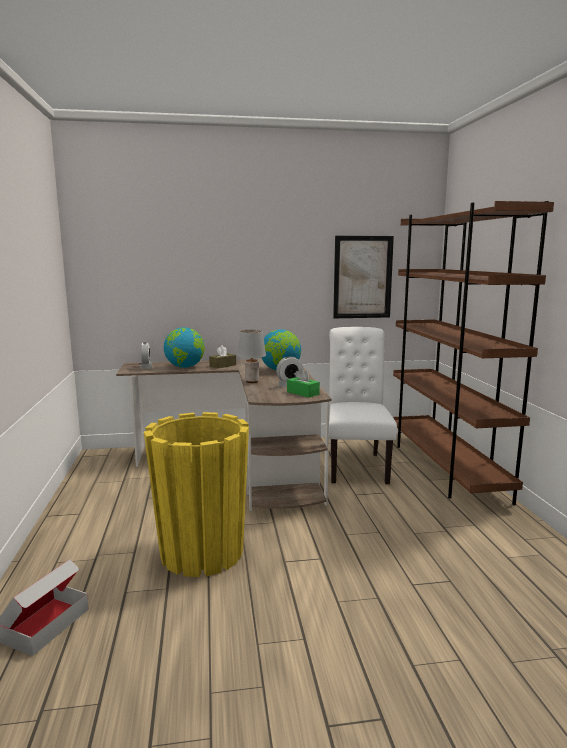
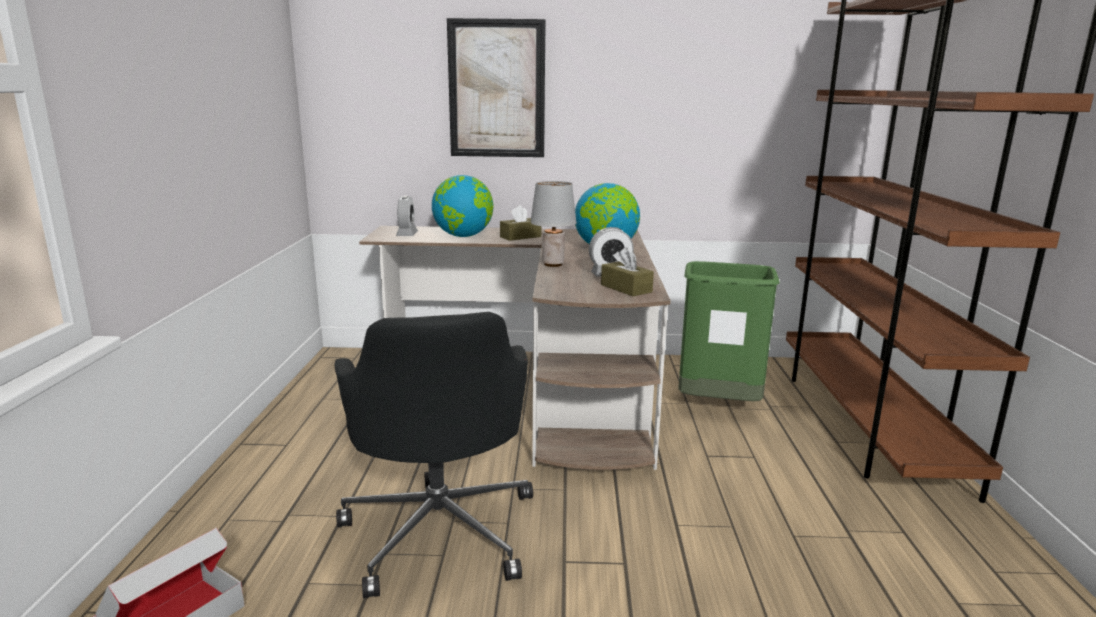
camera: 10 degrees right, 5 degrees up
(202, 552) = (440, 529): yellow planter -> black office chair
(303, 393) = (626, 288): green tissue box -> brown tissue box
(356, 465) = (718, 405): white chair -> green trash can
(362, 277) = (755, 103): picture -> picture (497, 89)

